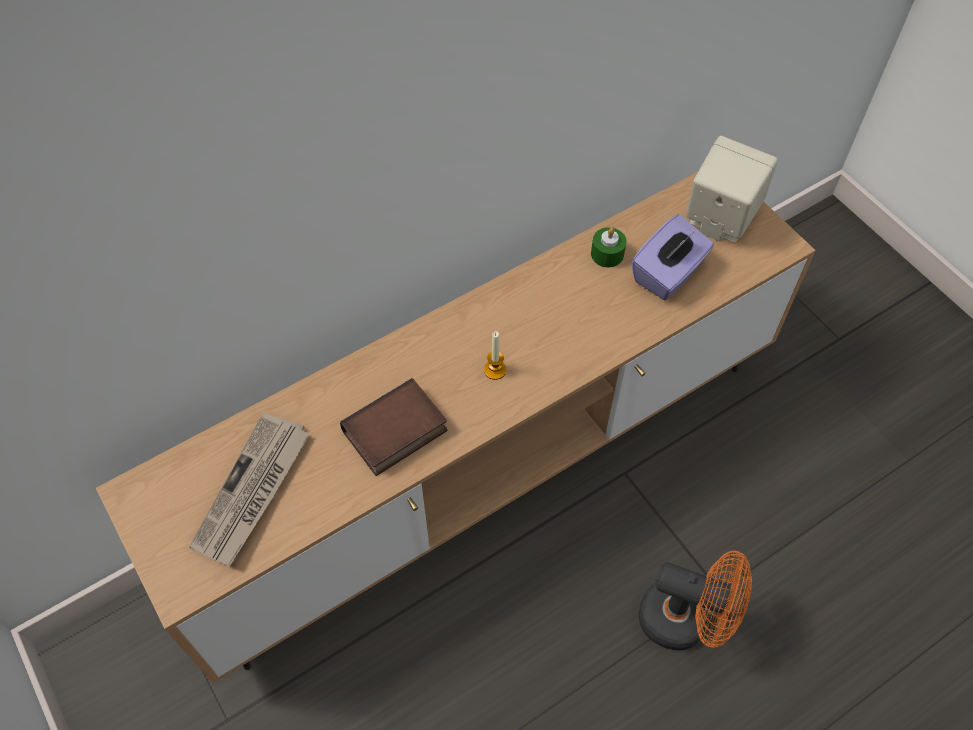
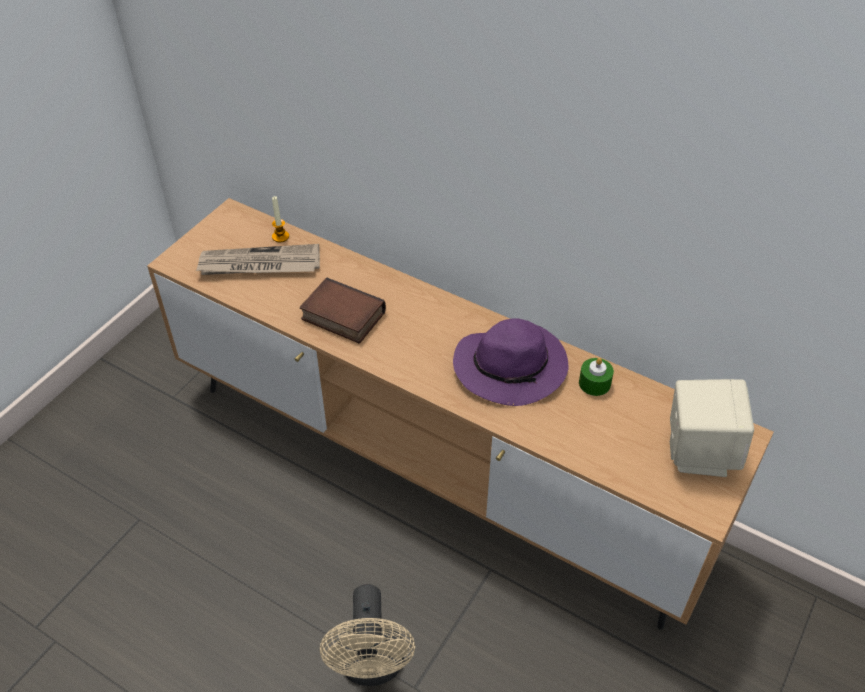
camera: 65 degrees right, 10 degrees down
(495, 370) = (429, 352): candle -> candle (280, 236)
(553, 308) = (512, 367): none -> purple hat
(668, 274) = (604, 432): purple tissue box -> none
(685, 620) = (372, 667): orange fan -> beige fan

